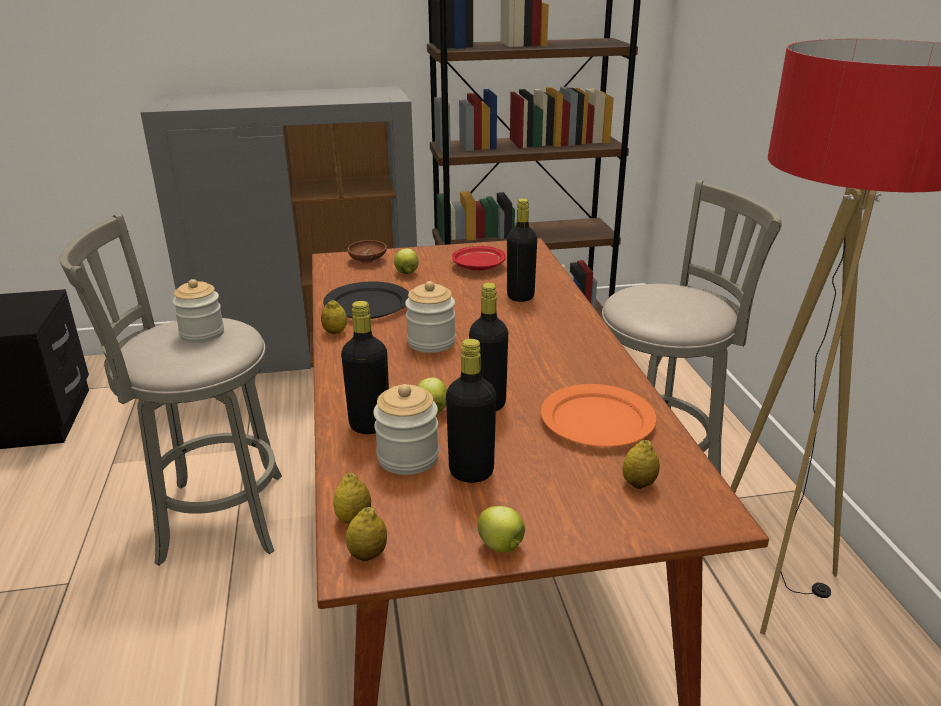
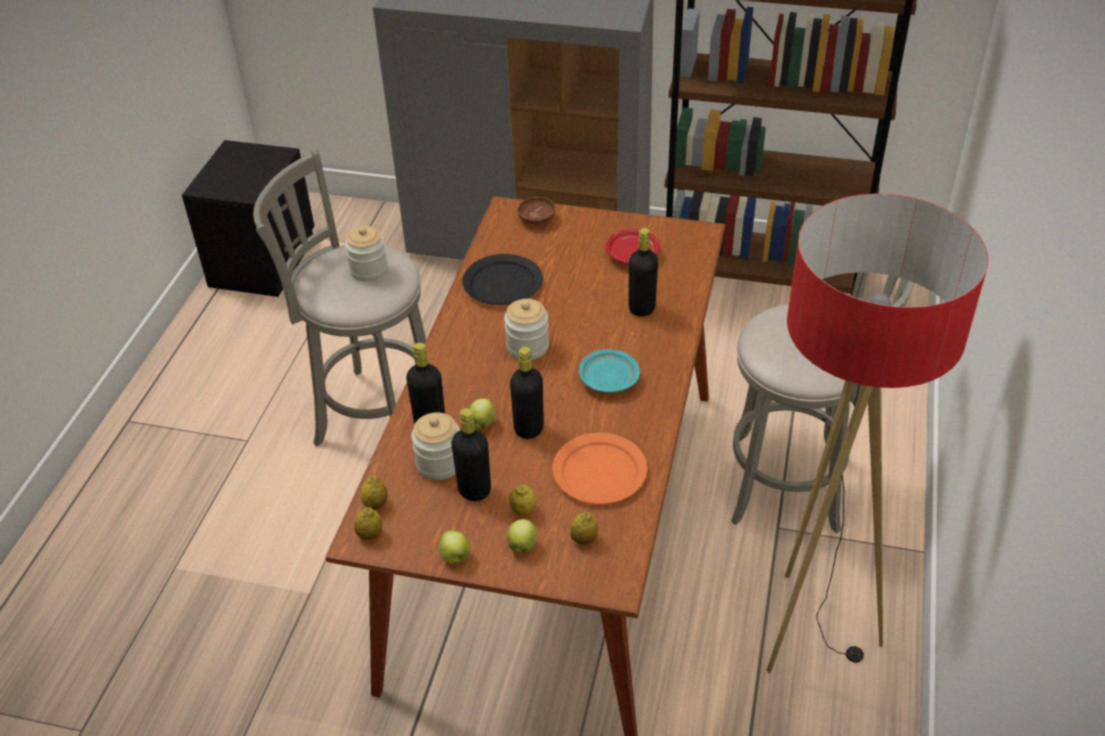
camera: 25 degrees right, 15 degrees up
(335, 332) = (458, 312): lemon -> lemon (523, 510)
(406, 273) = (561, 247): apple -> apple (522, 545)
(535, 348) = (608, 379): none -> turquoise plate

